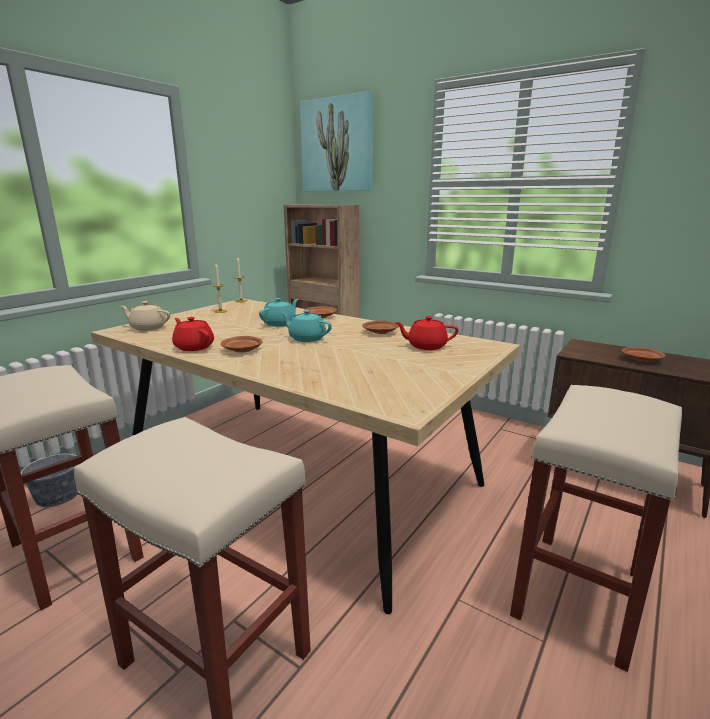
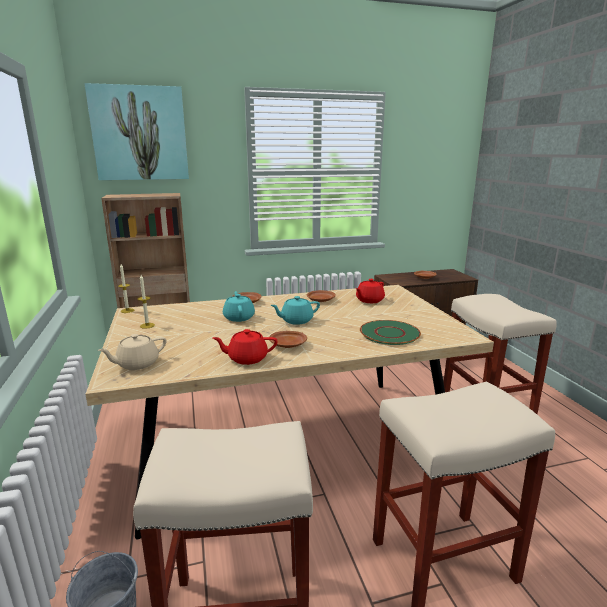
camera: 50 degrees left, 0 degrees up
(339, 375) = (390, 333): none -> green plate

